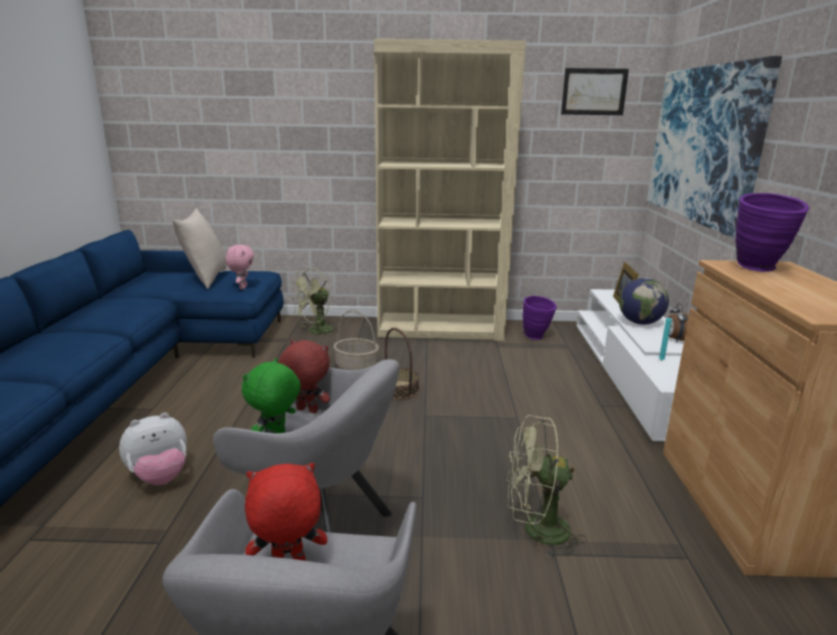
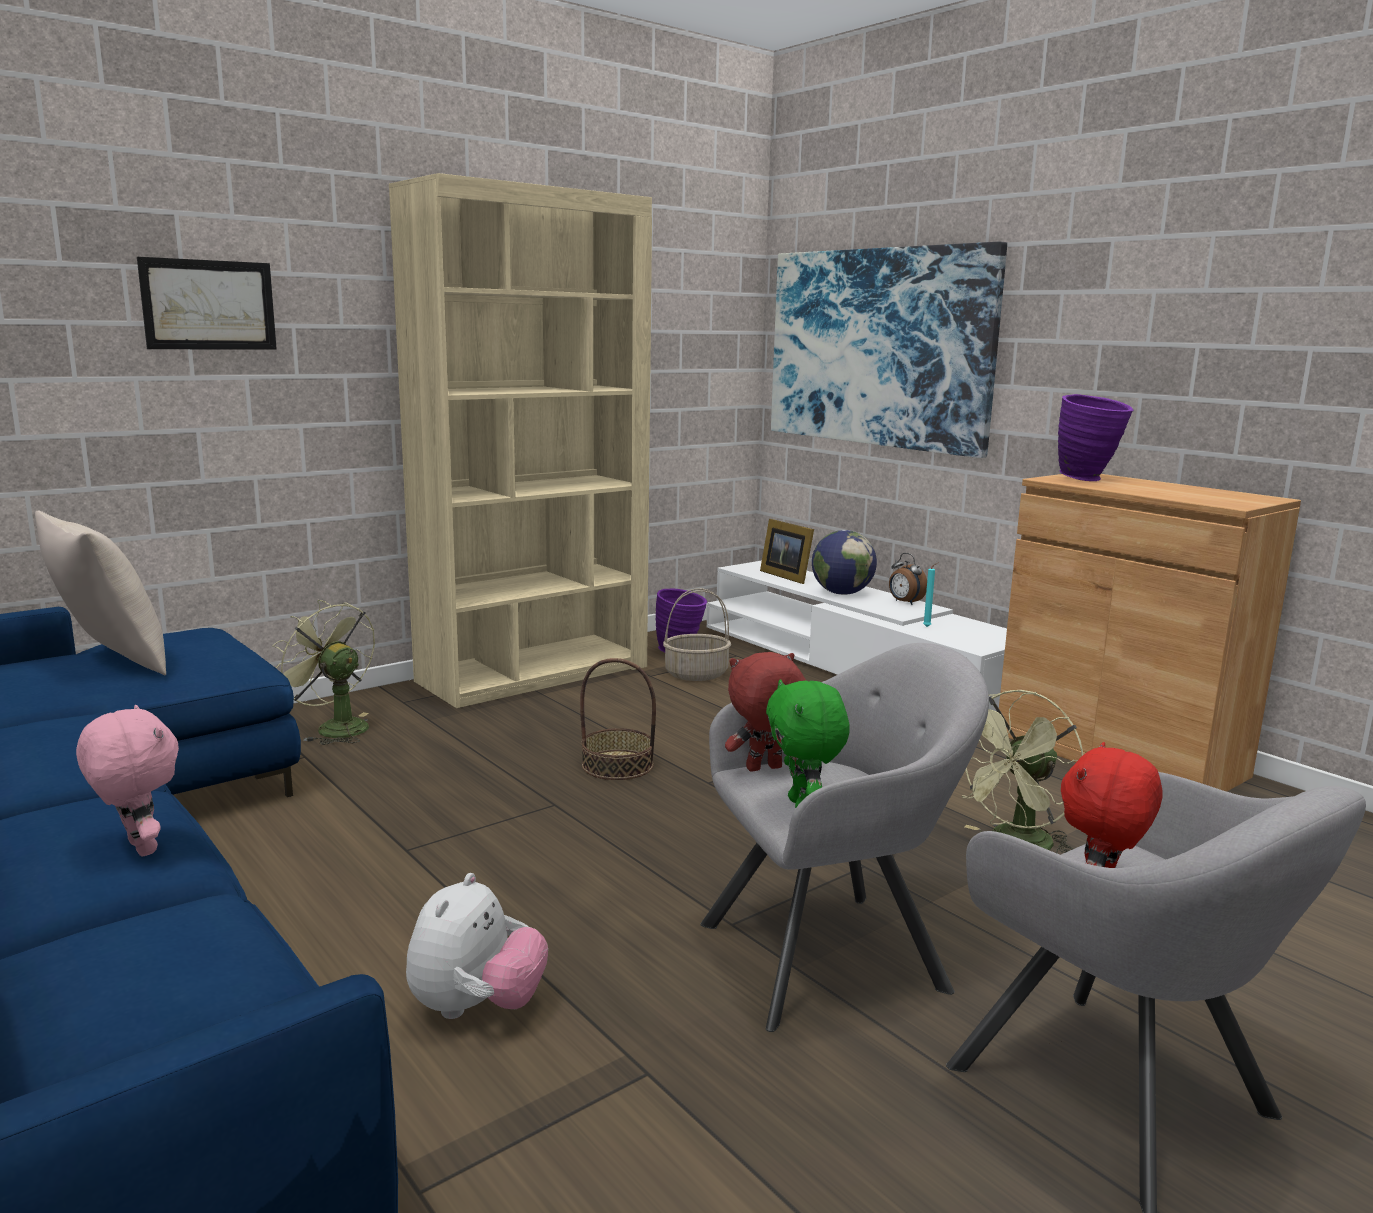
camera: 40 degrees left, 5 degrees down
(242, 287) = (227, 660): pink plush toy -> pink plush toy (138, 848)
(316, 331) = (334, 728): green fan -> green fan turned 120 degrees clockwise
(357, 367) = (502, 756): basket -> basket (696, 674)
(594, 92) = (691, 276): picture -> picture (209, 305)

